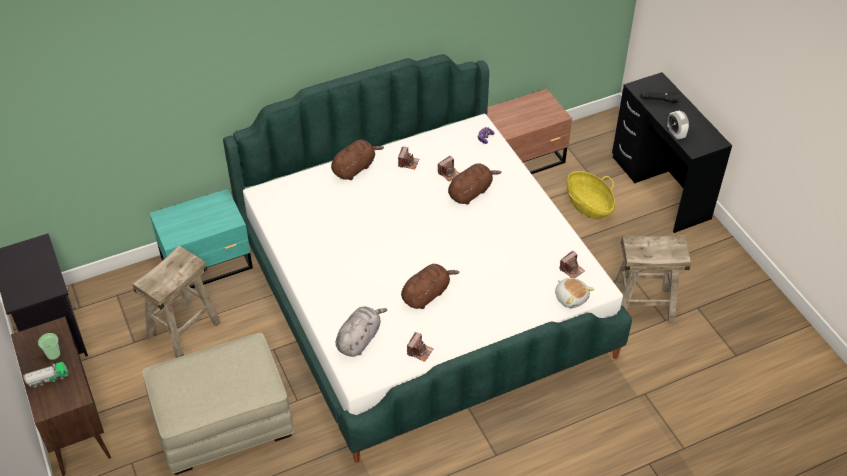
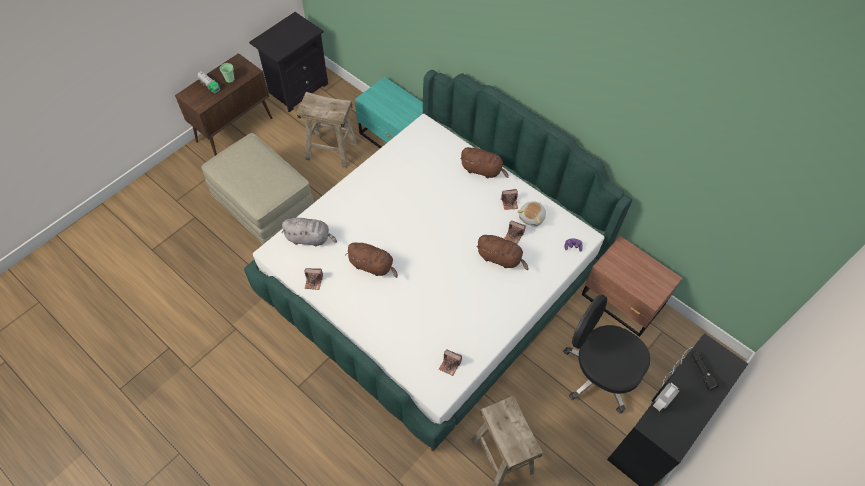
camera: 65 degrees right, 10 degrees up
(571, 298) = (417, 374): plush toy -> plush toy (532, 217)
(588, 205) = (598, 373): basket -> black office chair

